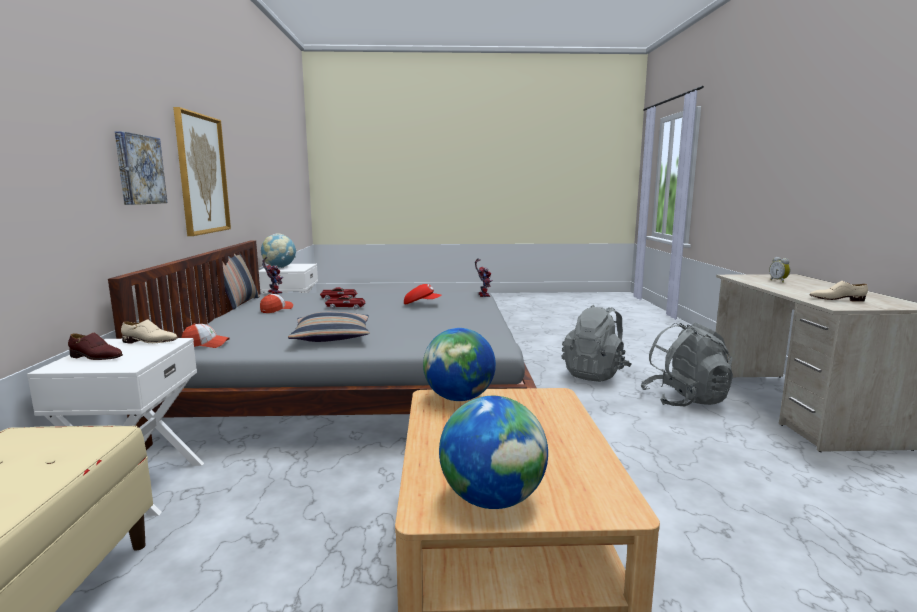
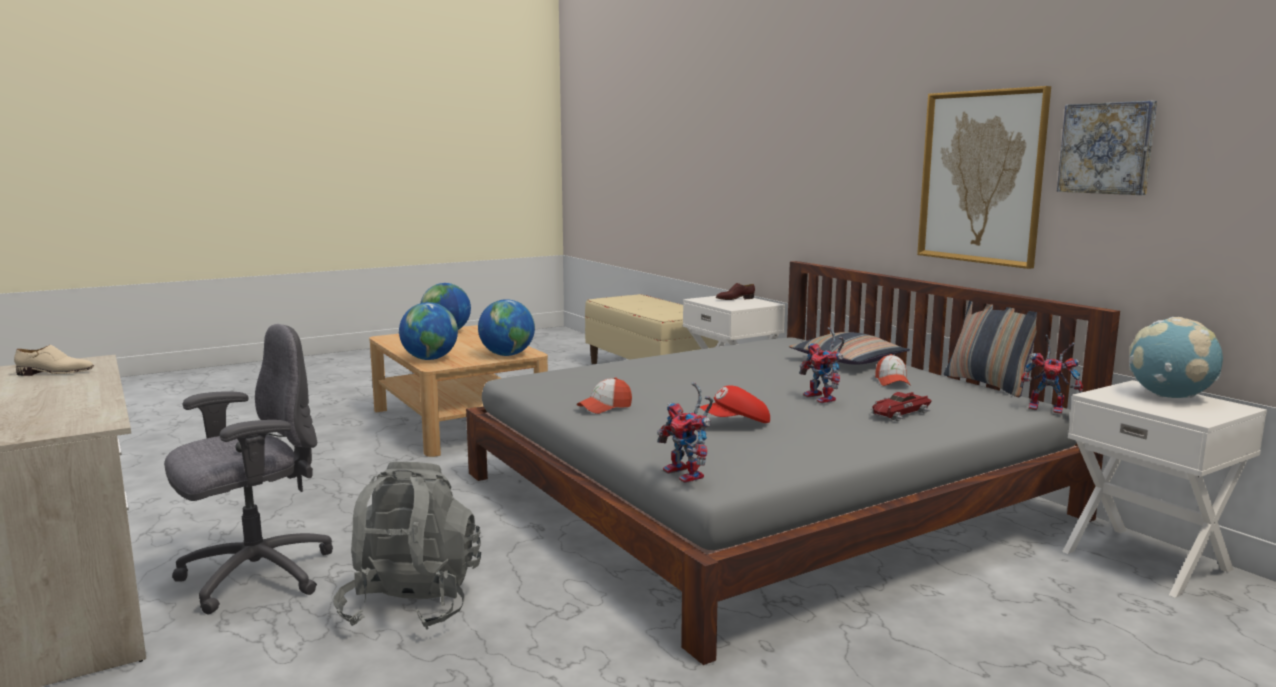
camera: 150 degrees right, 0 degrees up
(138, 169) = (858, 172): picture -> picture (1107, 148)
(150, 342) = (745, 306): beige shoe -> none
(206, 345) = (787, 344): cap -> cap (605, 407)
(332, 337) = (705, 364): pillow -> pillow (848, 361)
(346, 307) = (823, 399): toy car -> toy robot
(556, 410) = (430, 359): none -> globe
(684, 400) = (254, 576): grey backpack -> grey office chair
(779, 281) = (31, 414): alarm clock -> none

